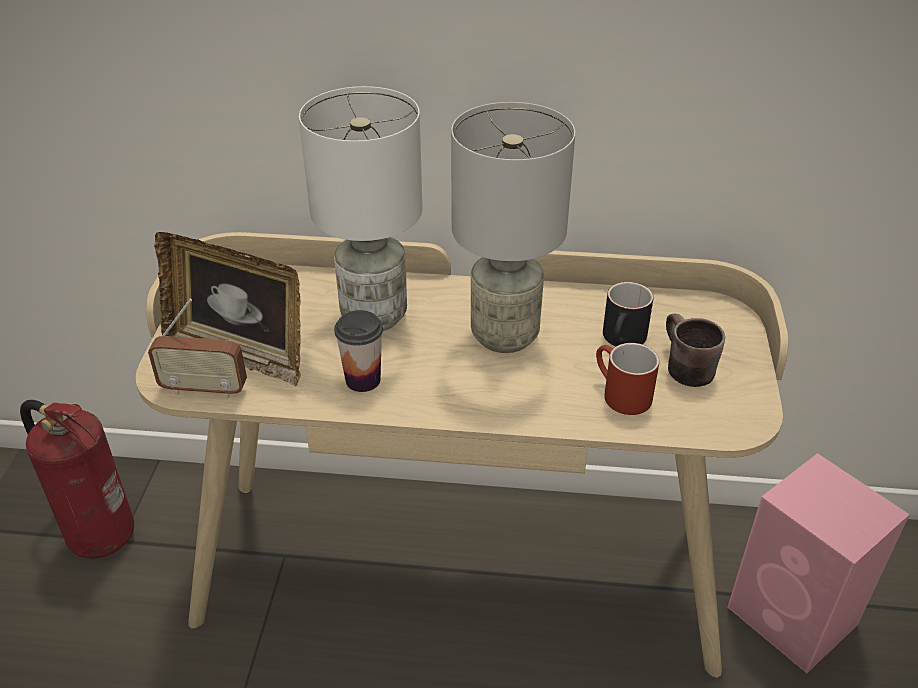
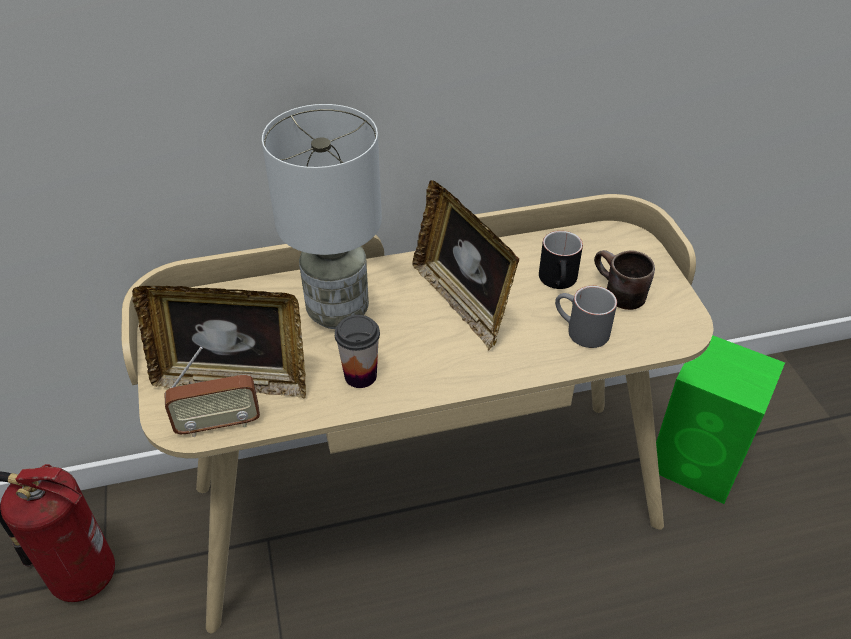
camera: 20 degrees left, 5 degrees up
(506, 336) = (462, 302): grey table lamp -> picture frame
(619, 394) = (580, 331): red mug -> grey mug
(794, 618) = (698, 462): pink speaker -> green speaker

